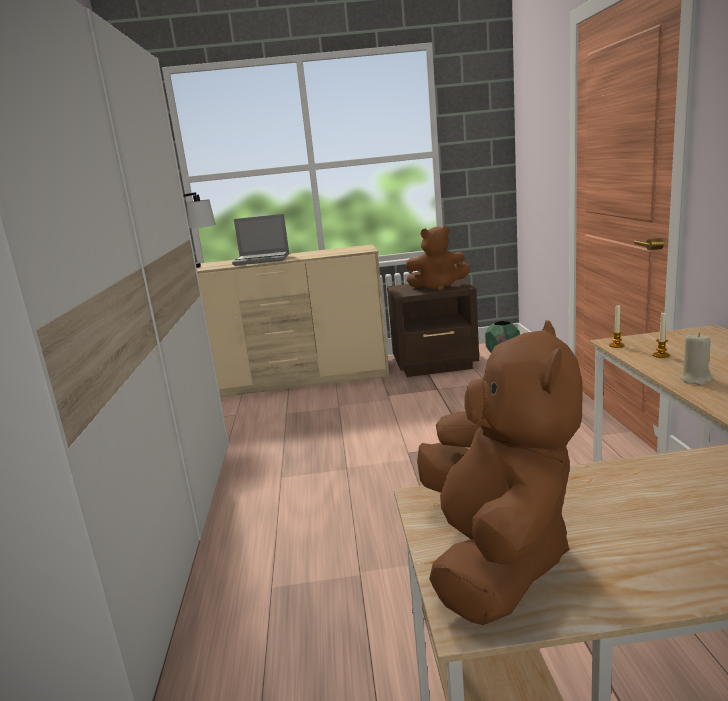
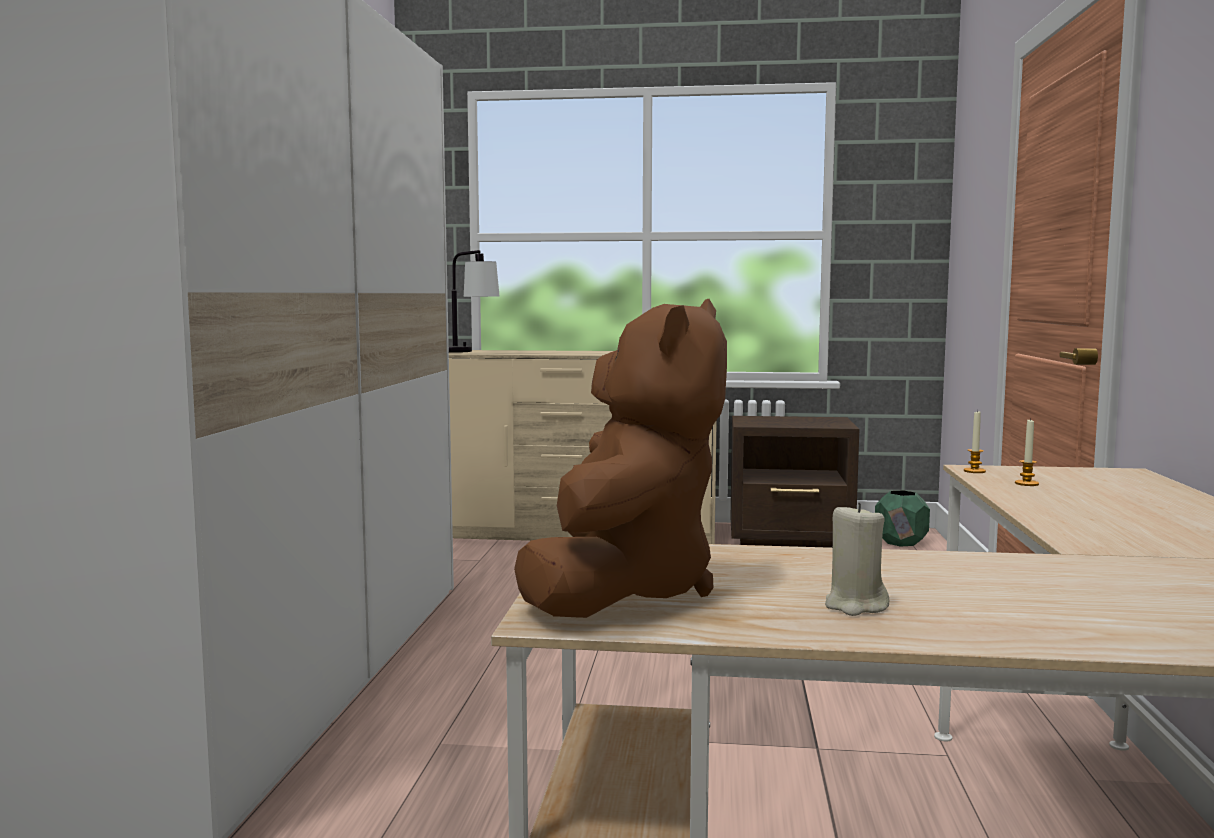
camera: 10 degrees right, 10 degrees down
(263, 260) = (556, 352): laptop -> none
(438, 287) = (804, 422): brown plush toy -> none
(695, 379) = (1048, 505): beige candle -> beige candle (855, 605)

